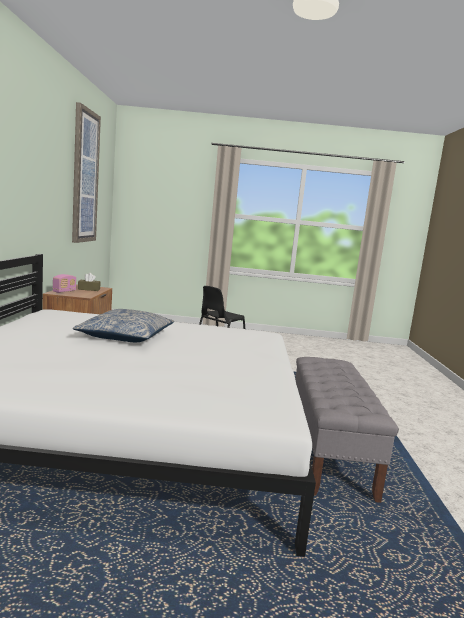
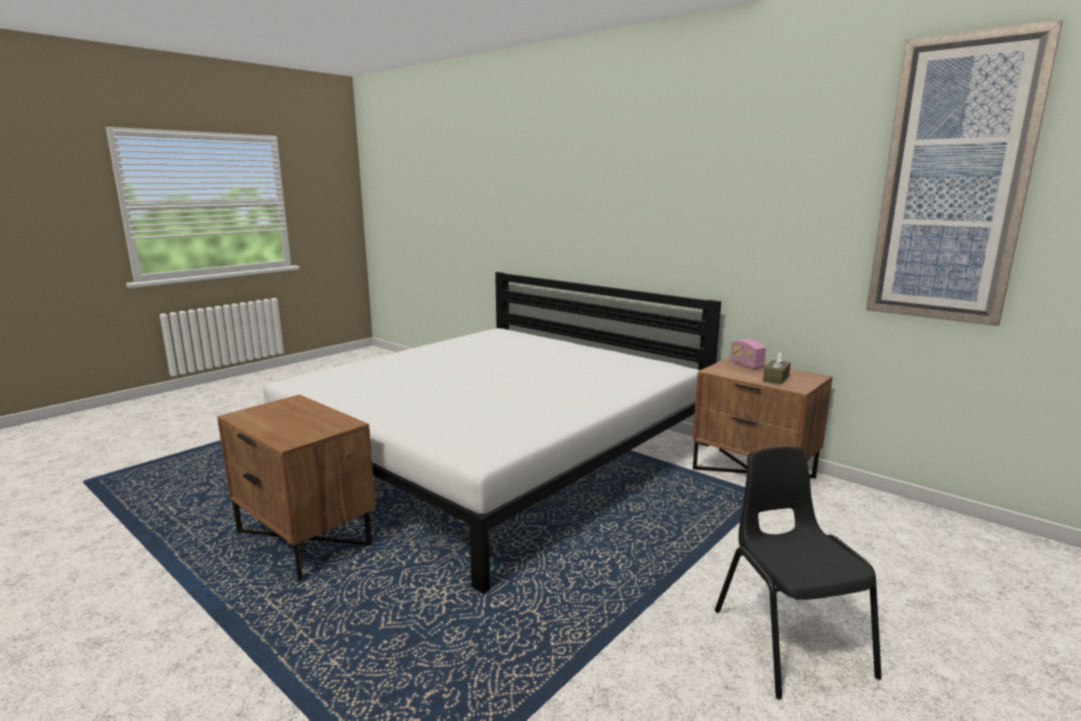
camera: 130 degrees right, 5 degrees up
(126, 336) = (539, 378): pillow -> none
(328, 451) = (305, 538): grey bench -> brown nightstand

